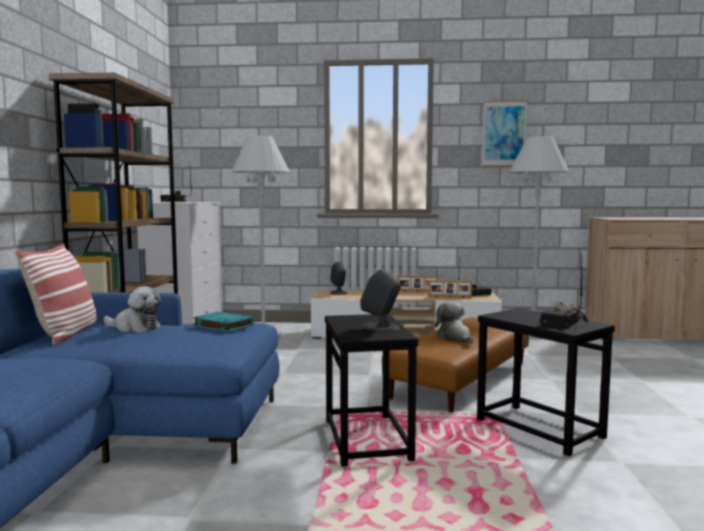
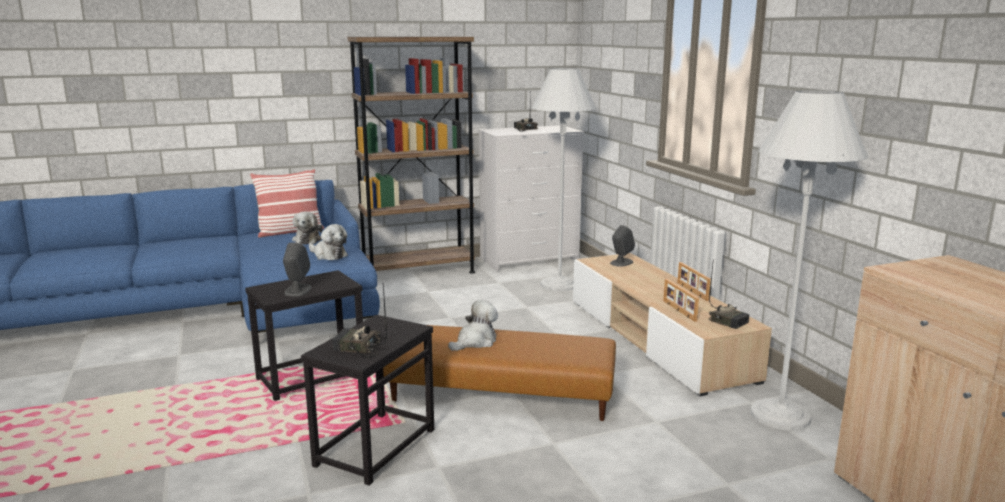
camera: 65 degrees right, 10 degrees up
(222, 326) = (328, 255): turquoise book -> plush toy
(504, 133) = (841, 72): picture -> none

